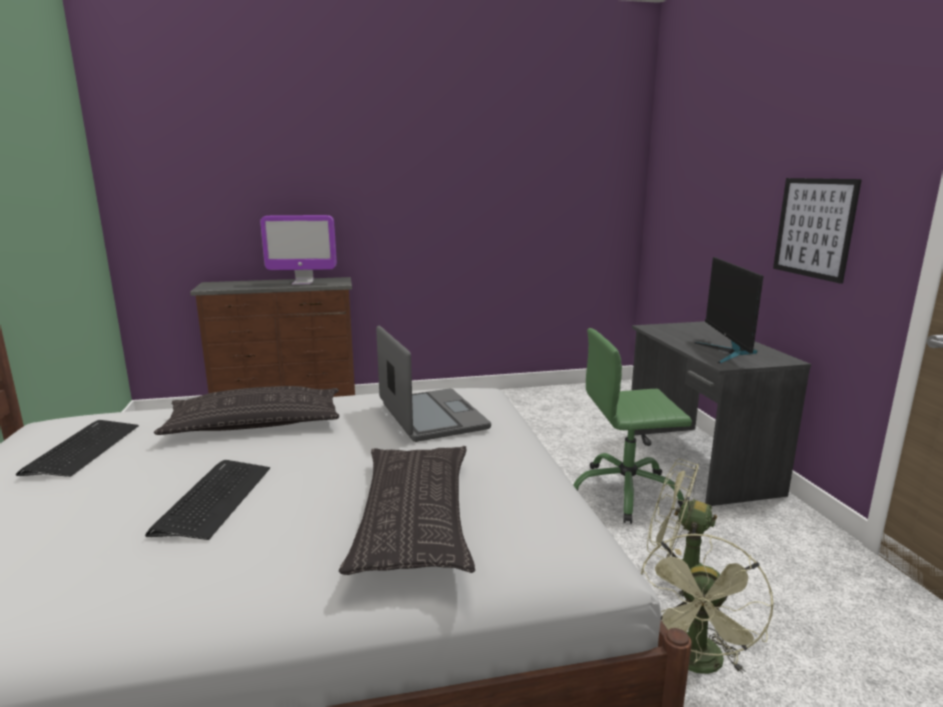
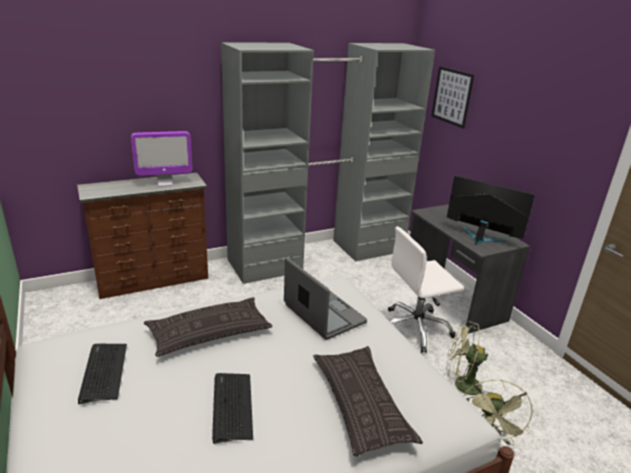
camera: 15 degrees left, 10 degrees up
(516, 401) = (319, 255): none -> grey wardrobe
(626, 492) = (416, 328): green office chair -> white office chair
(727, 353) = (480, 238): monitor -> monitor turned 135 degrees clockwise
(814, 228) = (537, 161): picture -> picture (452, 96)

